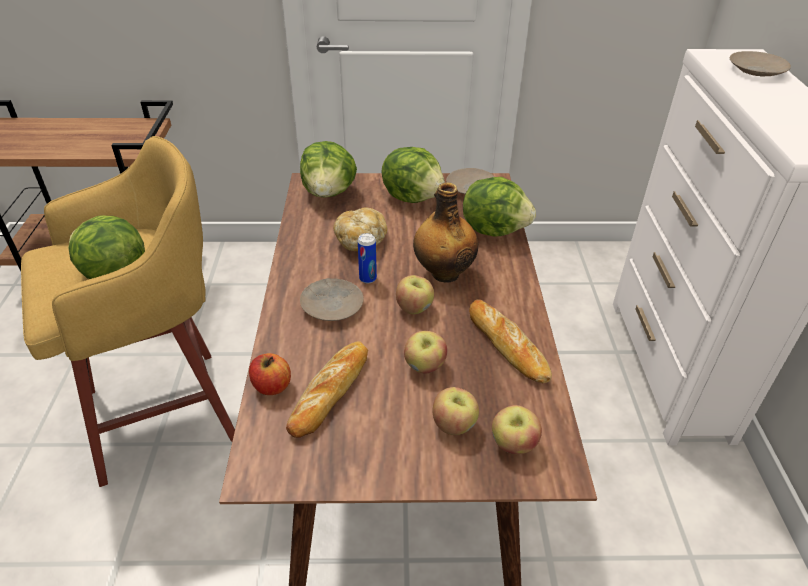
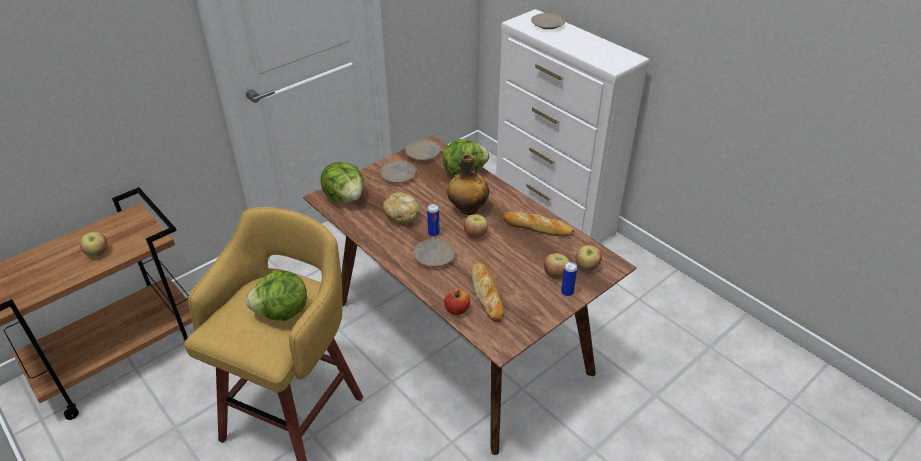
camera: 40 degrees left, 0 degrees up
(413, 197) = (398, 175): lettuce -> beige plate
(424, 366) = (514, 258): apple -> apple (97, 253)
(438, 462) = (567, 292): none -> can

